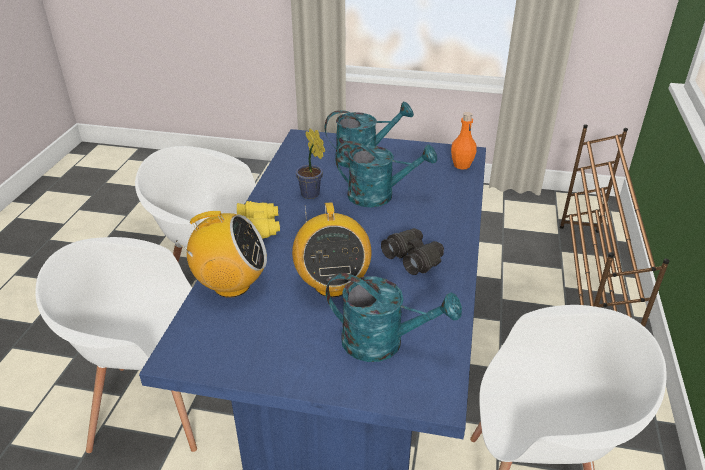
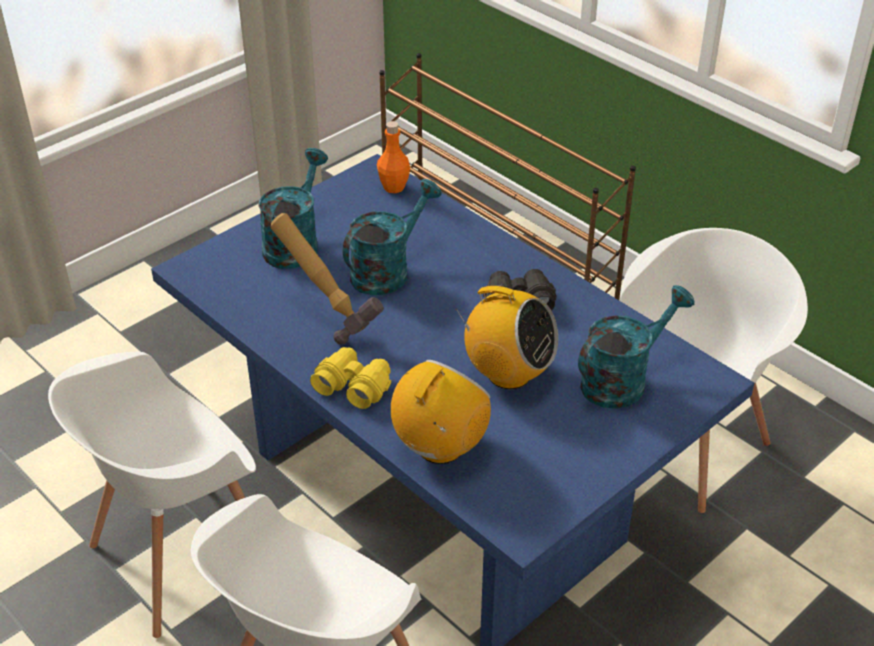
camera: 55 degrees left, 5 degrees up
(311, 195) = (330, 317): potted plant -> hammer

